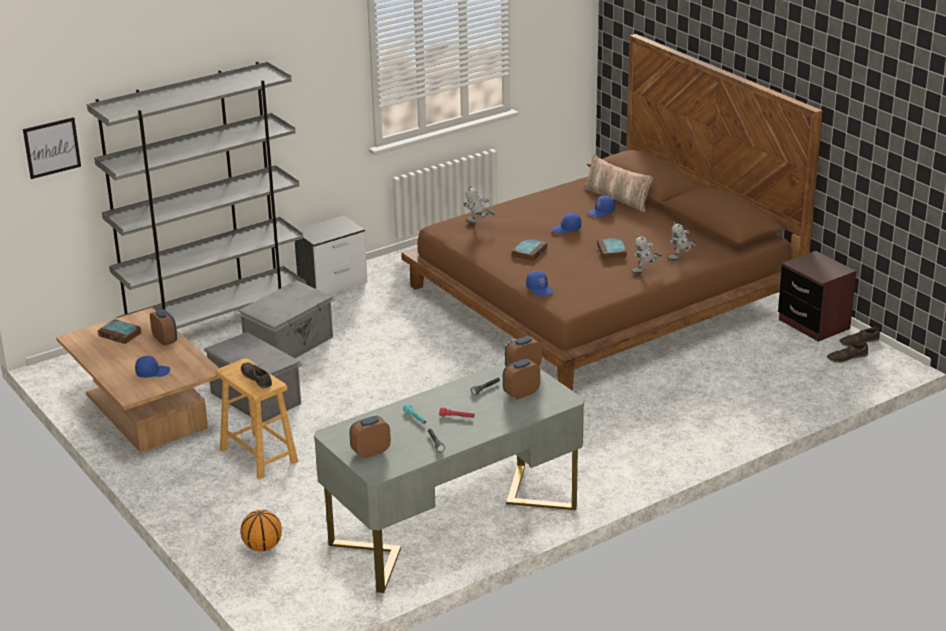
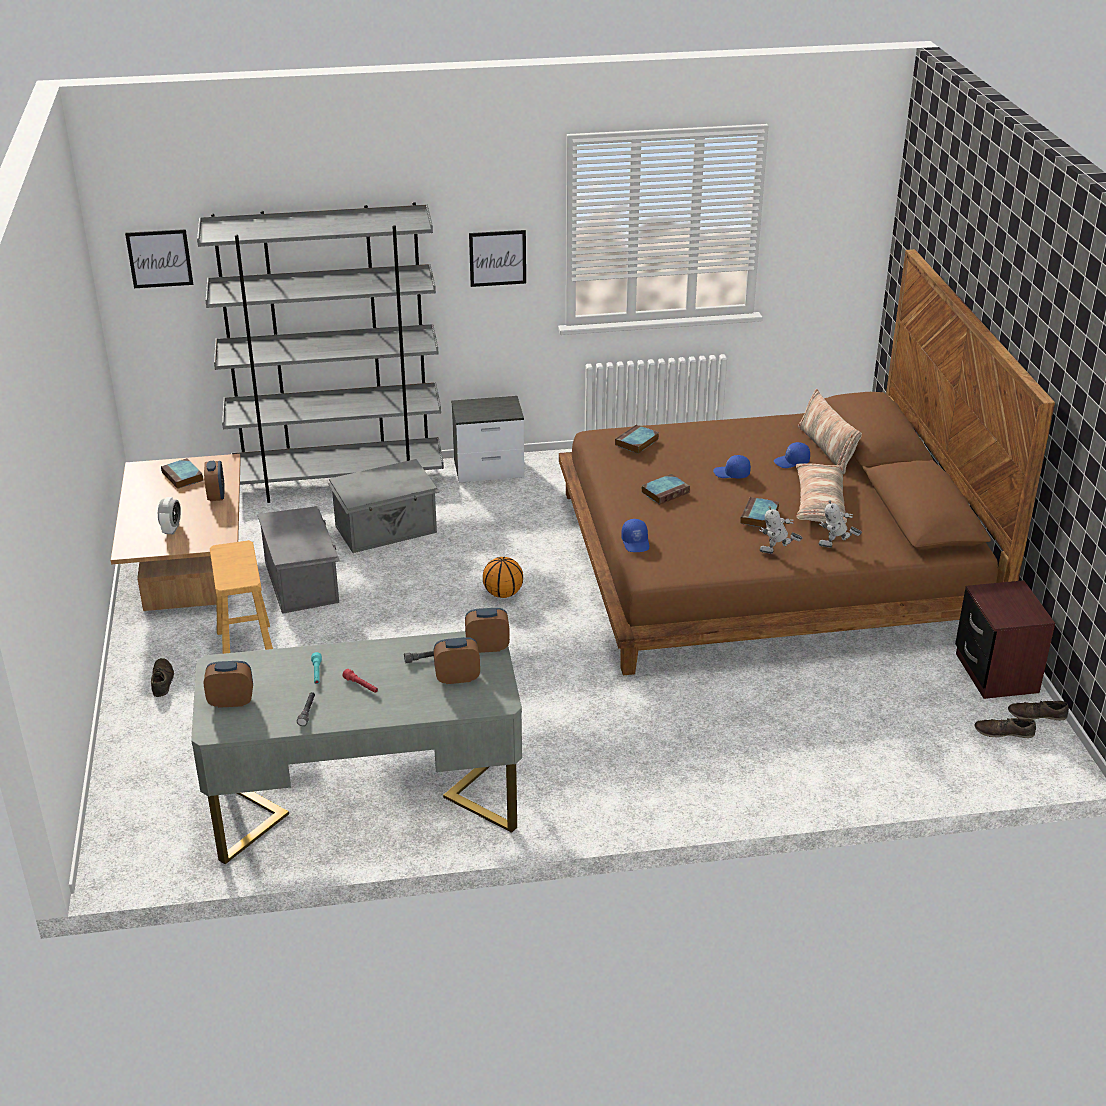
camera: 25 degrees right, 5 degrees up
(152, 372) = (171, 529): blue cap -> alarm clock
(257, 378) = (238, 568): brown shoe -> brown shoe (162, 681)
(263, 547) = (159, 762): basketball -> basketball (503, 594)
(321, 98) = (497, 258): none -> picture
(478, 224) = (636, 443): toy robot -> book
(644, 234) = (819, 503): none -> pillow

